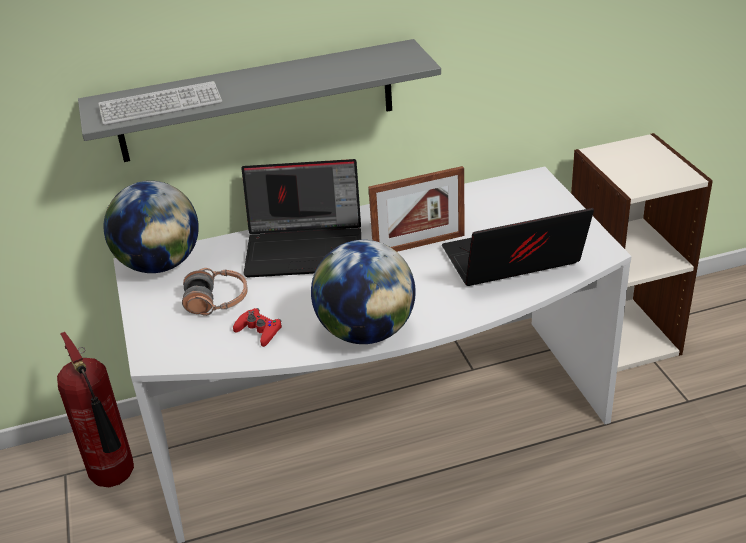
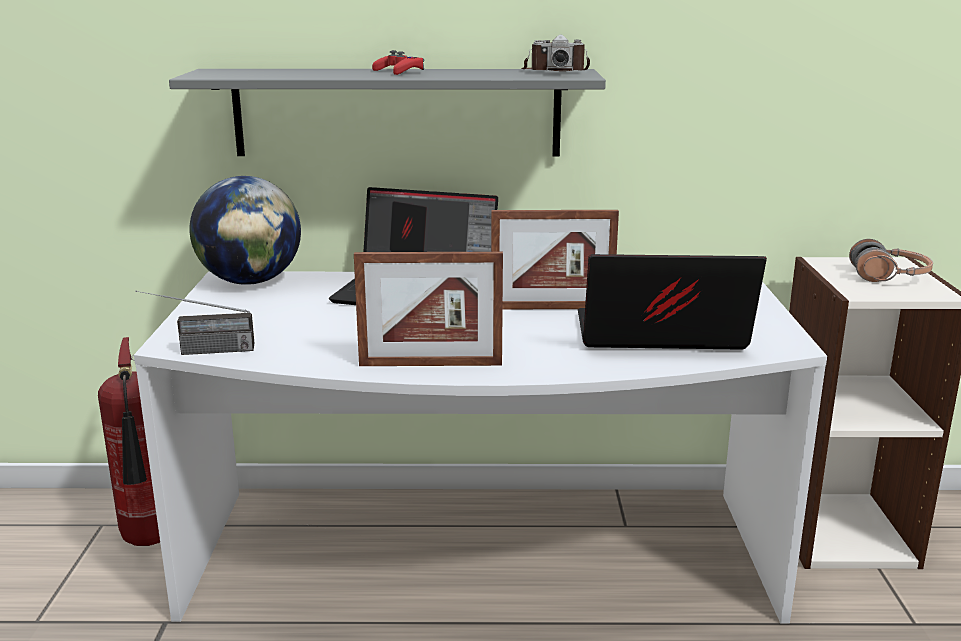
camera: 15 degrees right, 15 degrees down
(161, 105) = (270, 74): keyboard -> none
(180, 360) = (198, 351): none -> radio
(217, 301) = (282, 315): headphones -> headphones (889, 276)
(259, 331) = (306, 344): red game controller -> red game controller (399, 71)
(366, 332) = (430, 364): globe -> picture frame
(389, 54) = (555, 71): none -> camera

